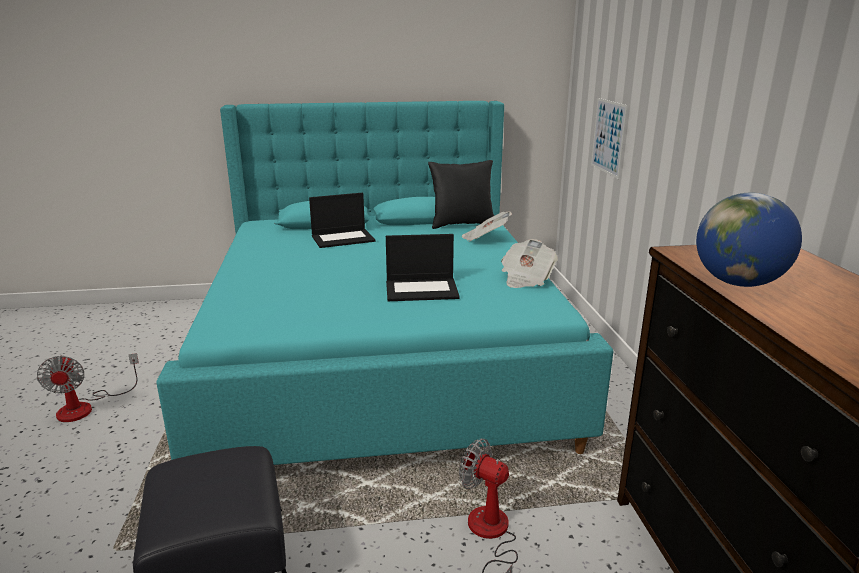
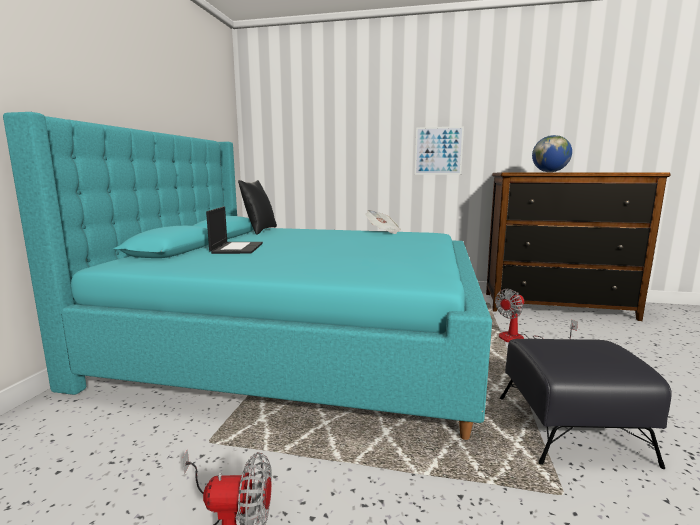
camera: 70 degrees left, 10 degrees down
(422, 289) = (383, 243): laptop -> none
(485, 239) = (300, 230): newspaper -> none
(608, 137) = (314, 160): picture -> picture (438, 151)

